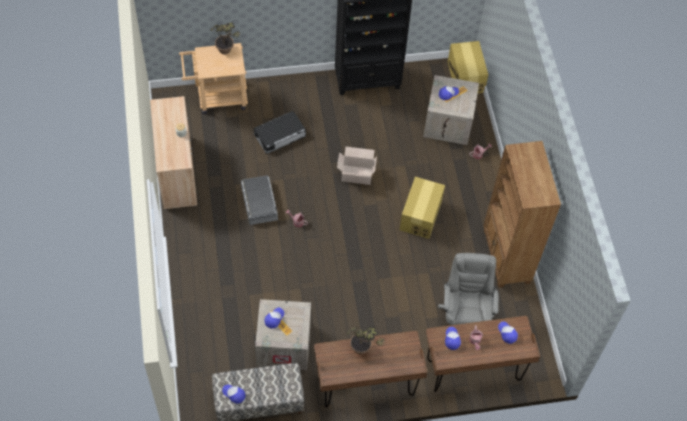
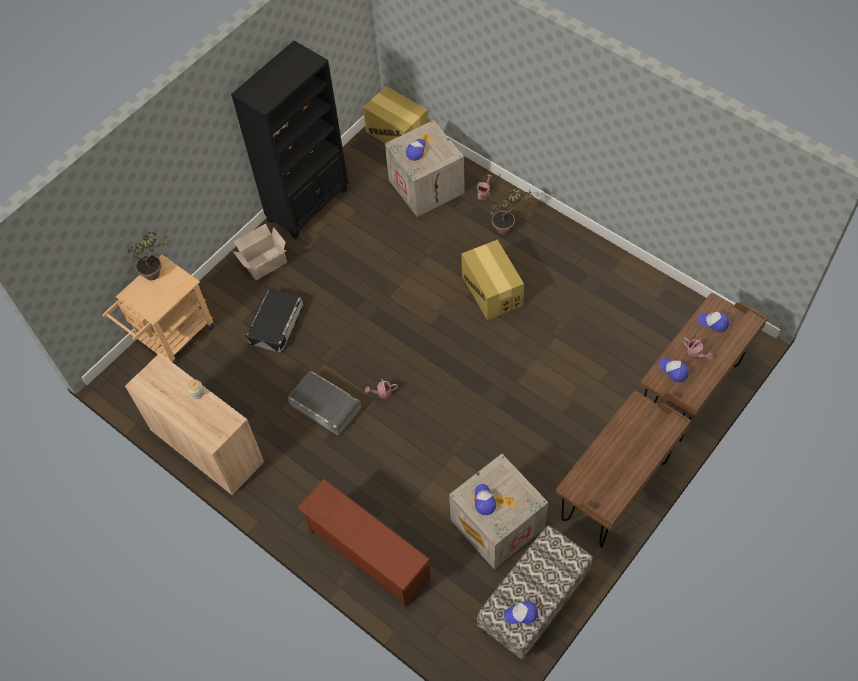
camera: 35 degrees left, 0 degrees up
(199, 301) = (367, 556): none -> brown shoe rack
(356, 174) = (391, 301): cardboard box -> cardboard box (264, 263)
(364, 351) = (609, 454): potted plant -> potted plant (508, 228)
(464, 317) = (630, 350): grey office chair -> none
(506, 257) = (606, 265): brown bookcase -> none

